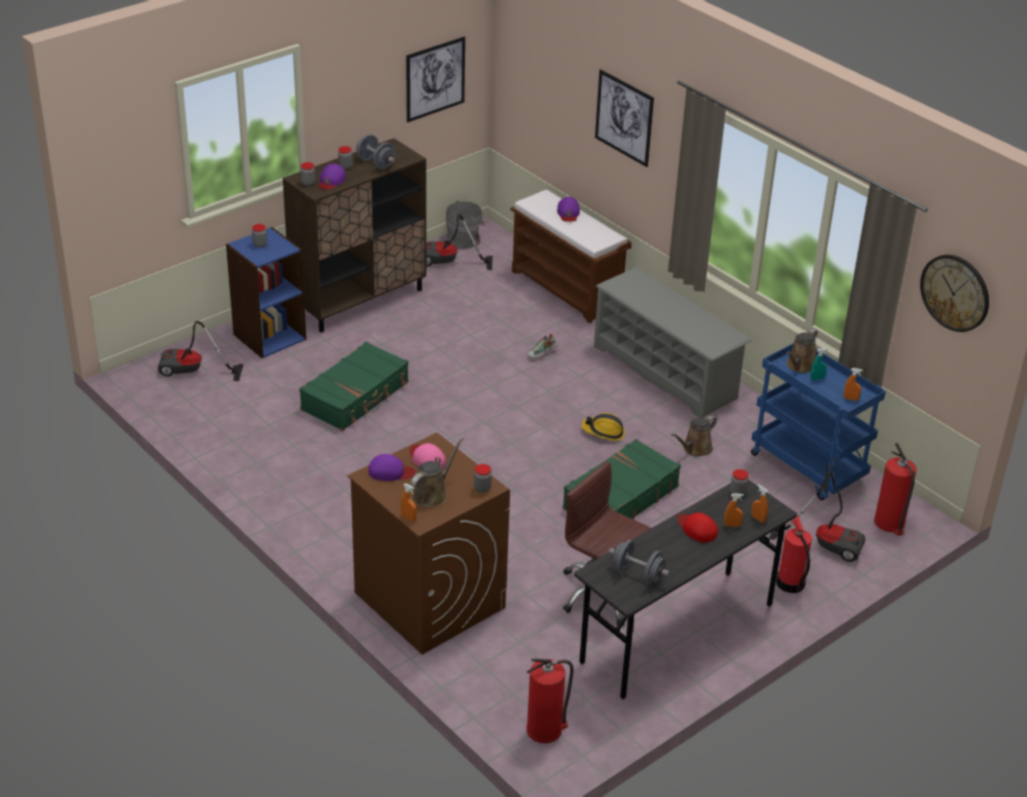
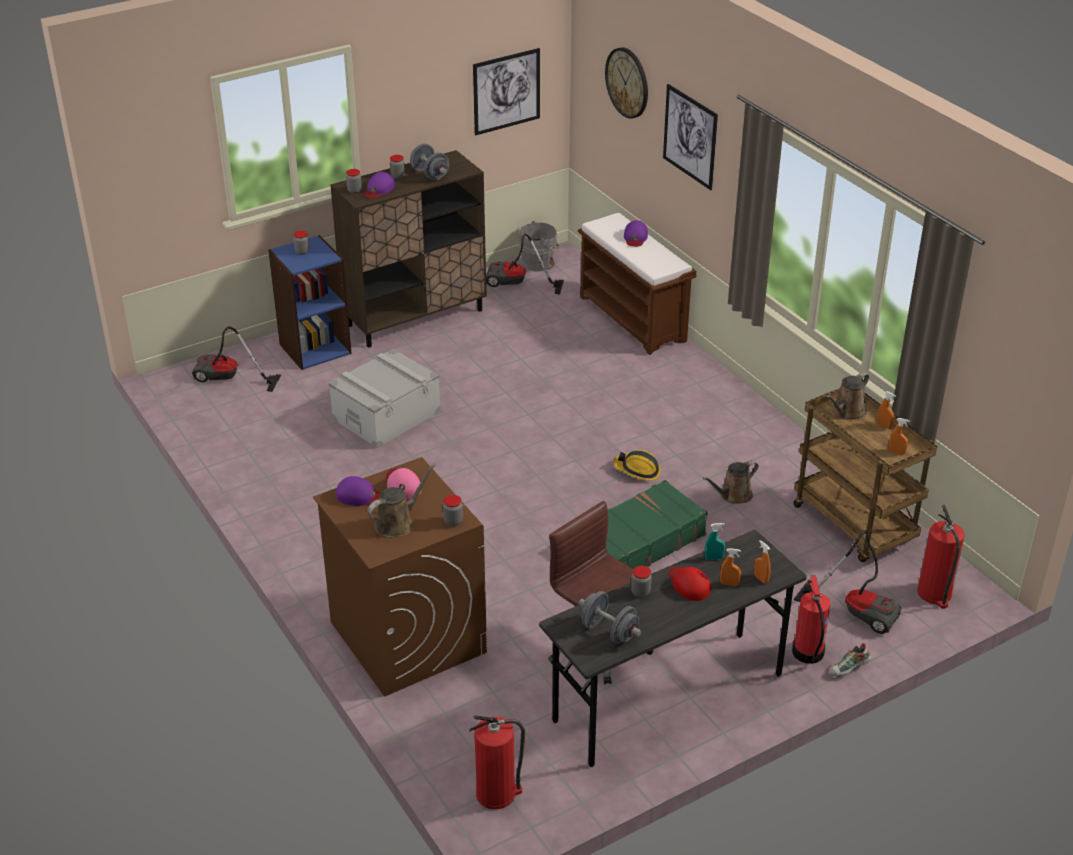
camera: 10 degrees right, 0 degrees up
(356, 396) = (386, 415): green suitcase -> grey storage box
(408, 517) = (364, 547): orange spray bottle -> orange spray bottle (884, 425)
(541, 354) = (590, 384): shoe -> shoe (849, 670)
(665, 372) = (719, 411): grey shoe rack -> none
(738, 492) = (744, 547): jar -> jar (640, 592)
(809, 468) = (855, 525): blue cart -> brown cart
(817, 378) = (863, 427): turquoise spray bottle -> turquoise spray bottle (714, 558)
(955, 292) = (1015, 339): wall clock -> wall clock (627, 82)

